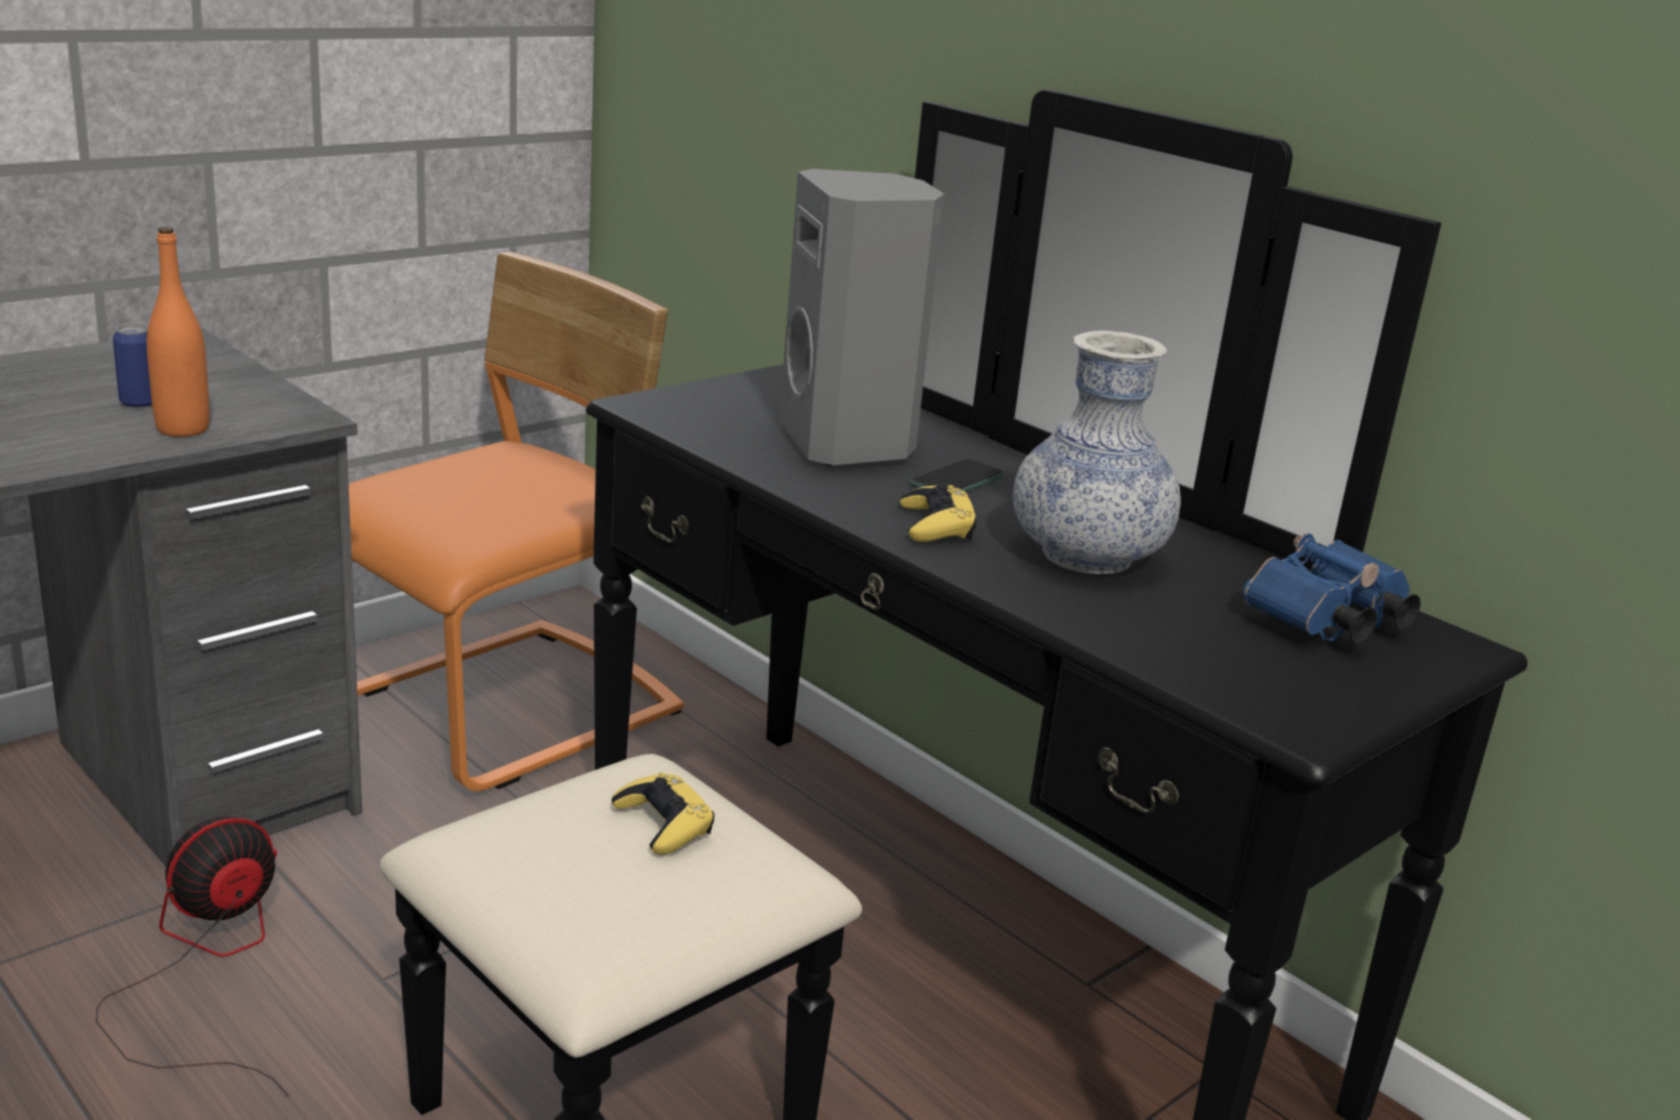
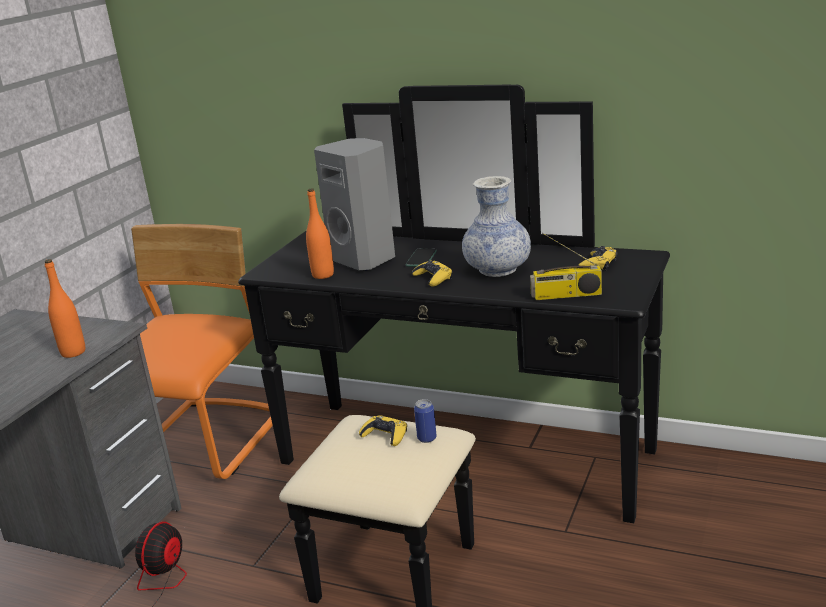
camera: 20 degrees left, 0 degrees up
(139, 403) = (36, 349): can -> can (427, 438)
(738, 445) = (323, 275): none -> orange bottle
(1177, 664) = (566, 295): none -> radio
(1325, 623) = (598, 264): blue binoculars -> yellow game controller

